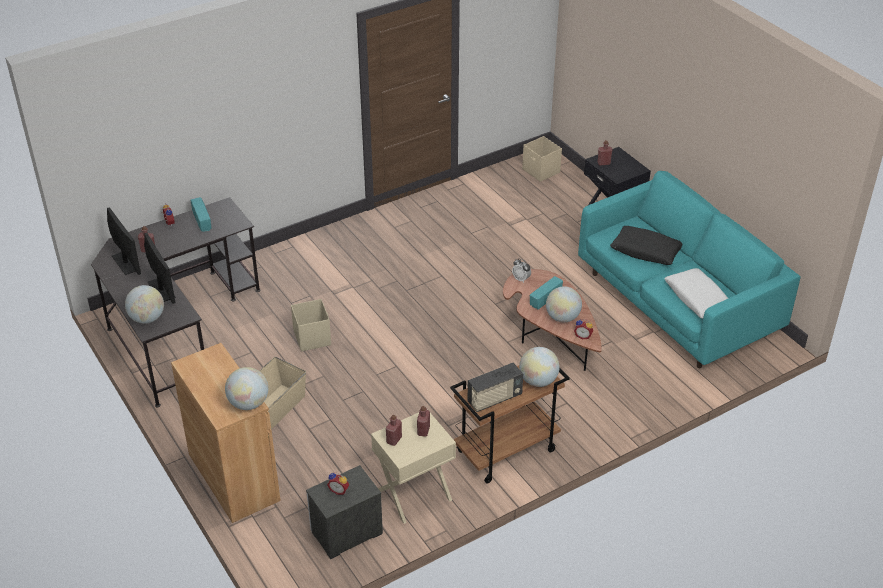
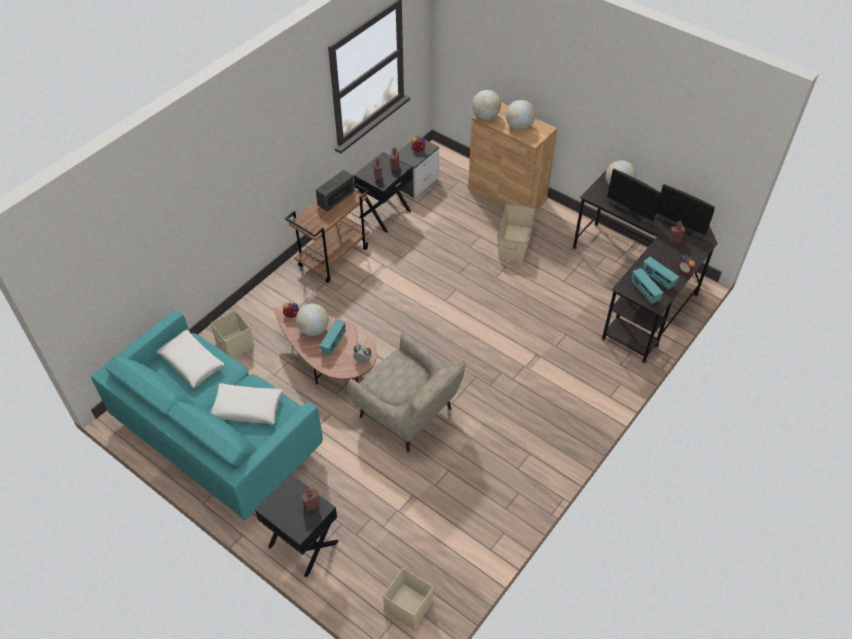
camera: 160 degrees right, 10 degrees up
(226, 215) = (644, 292): none -> radio
(312, 337) = (526, 306): beige storage box -> beige storage box (235, 345)
(415, 495) = (384, 213): beige nightstand -> black nightstand
(487, 276) = (409, 416): none -> beige armchair
(538, 381) = (309, 219): globe -> globe (519, 126)
(645, 251) = (247, 408): black pillow -> white pillow

